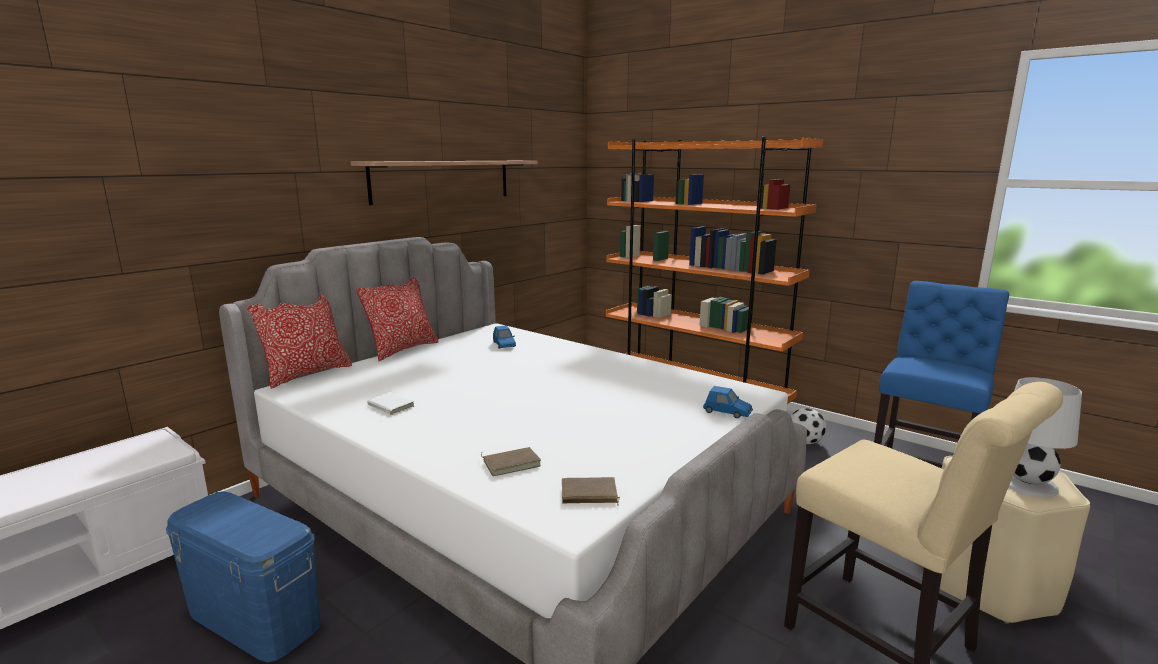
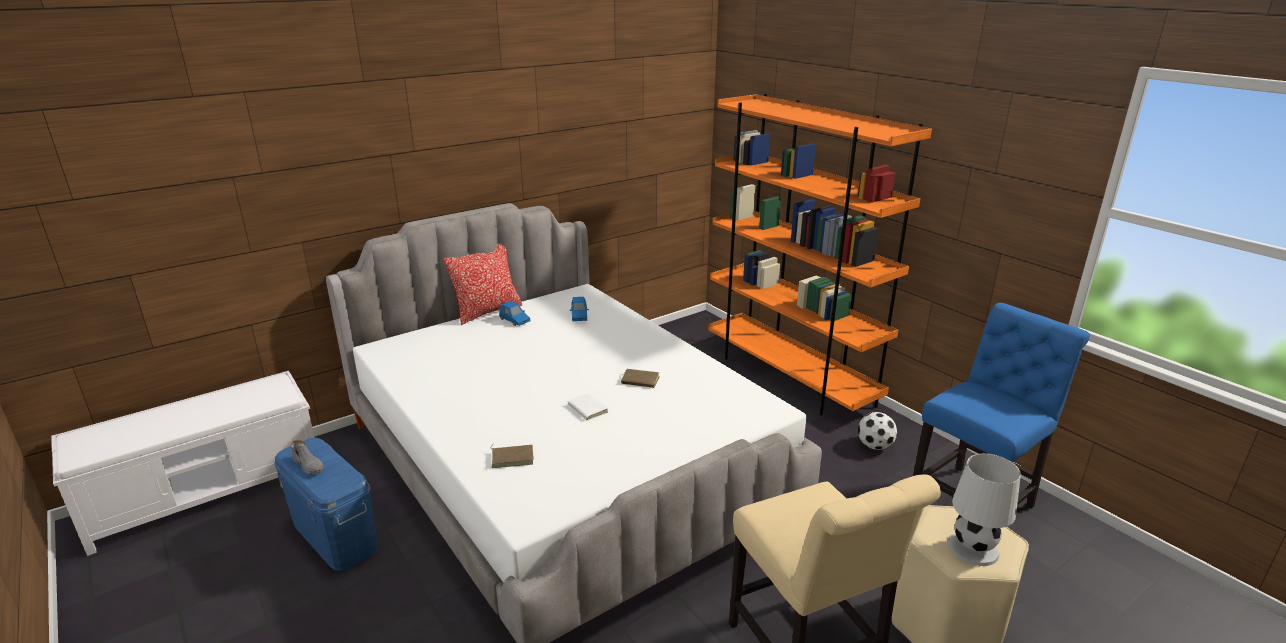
camera: 15 degrees right, 10 degrees up
(222, 521) = (309, 465): none -> grey shoe
(307, 374) = (398, 333): pillow -> none
(389, 406) = (447, 381): white book -> white book (586, 409)
(443, 180) = (538, 144): shelf -> none
(589, 495) = (554, 498): brown book -> brown book (640, 381)
(727, 412) = (729, 429): blue toy car -> blue toy car (514, 320)

